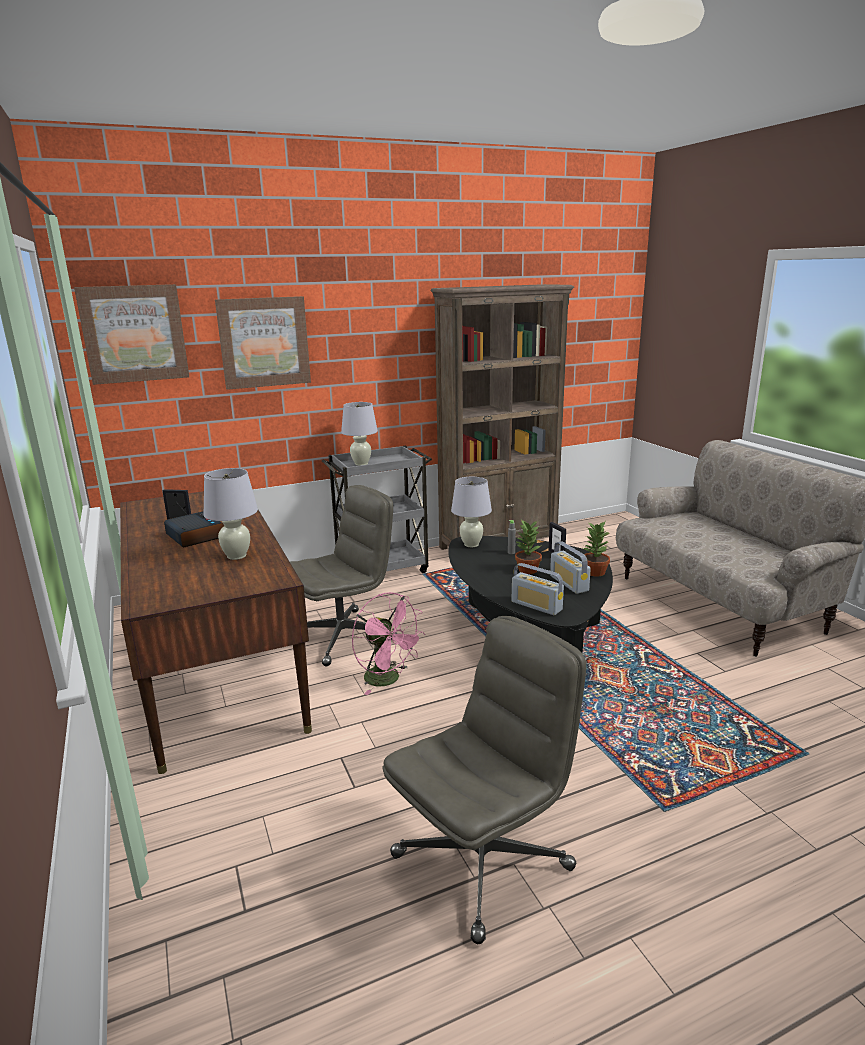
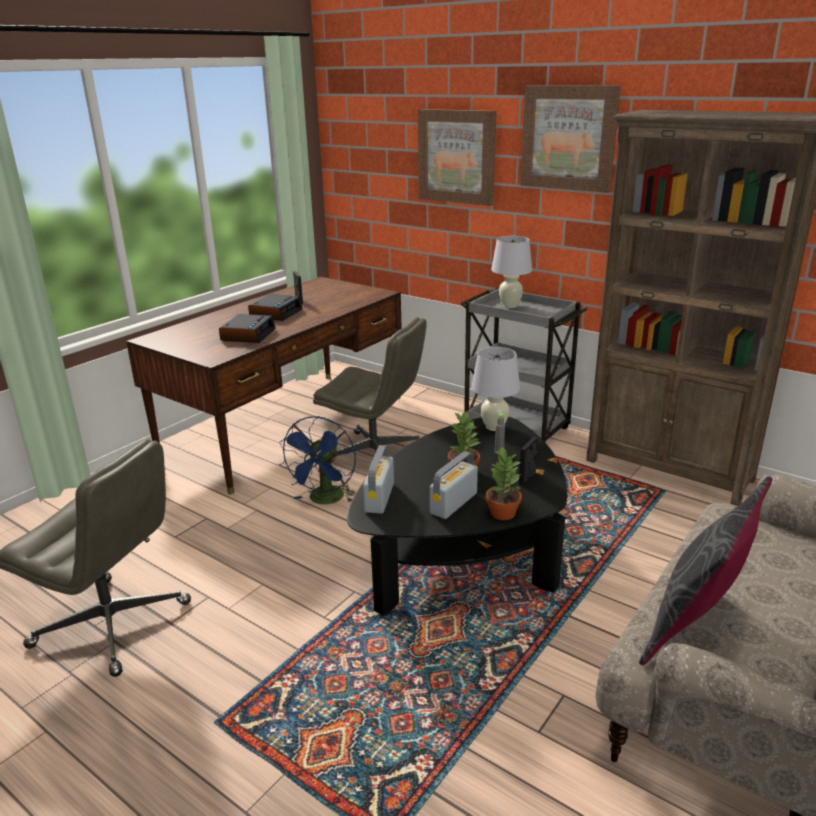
camera: 60 degrees right, 5 degrees up
(134, 334) = (363, 136): picture -> picture (569, 138)
(236, 556) = (248, 334): white table lamp -> alarm clock
(388, 680) = (325, 500): pink fan -> blue fan
(744, 560) = (694, 629): none -> grey pillow

